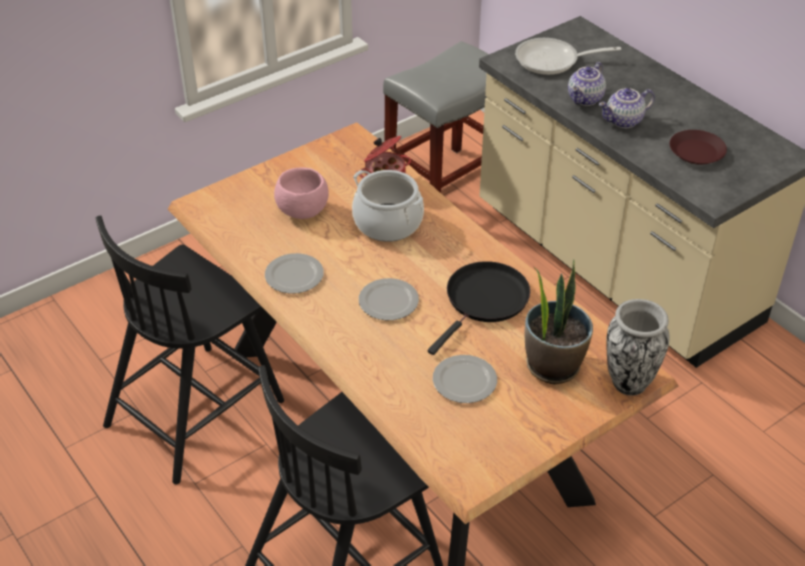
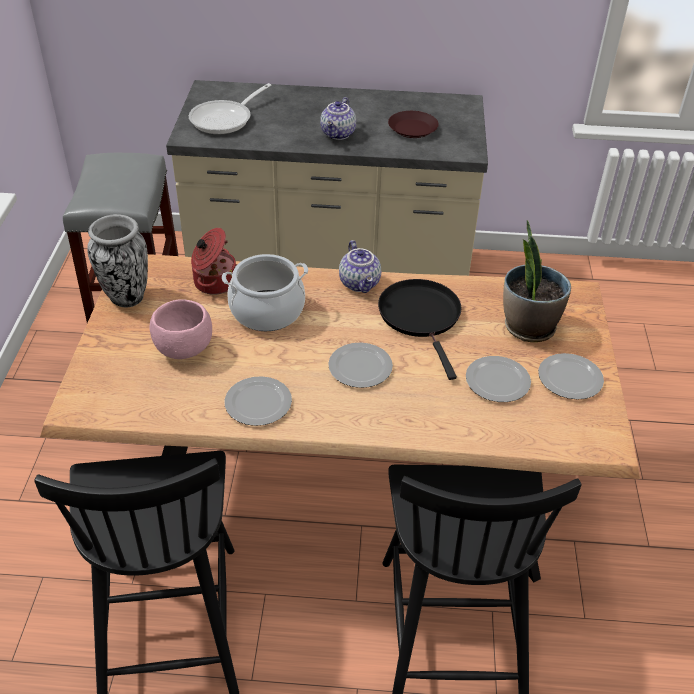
camera: 50 degrees left, 0 degrees up
(519, 421) = (570, 379): none -> plate
(586, 99) = (290, 133): teapot -> teapot (360, 283)
(628, 382) = (582, 303): vase -> vase (126, 298)

